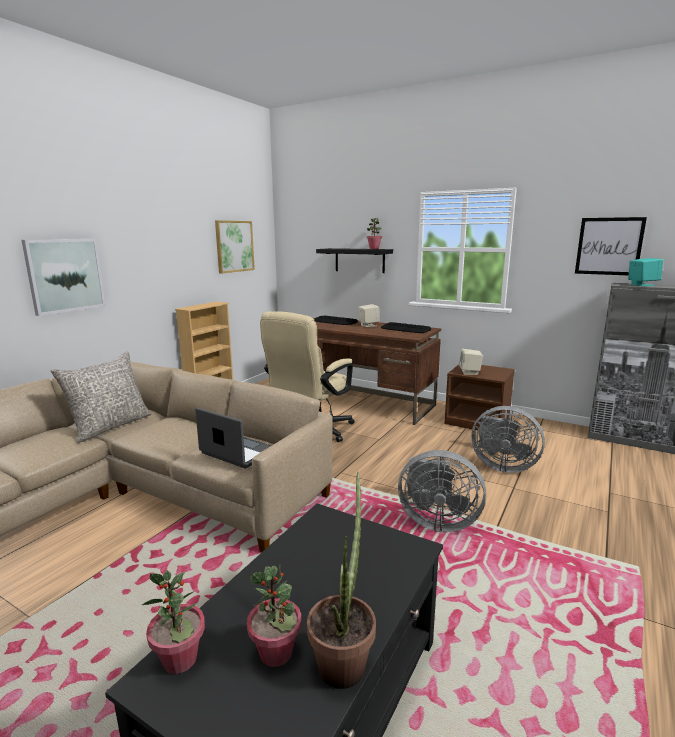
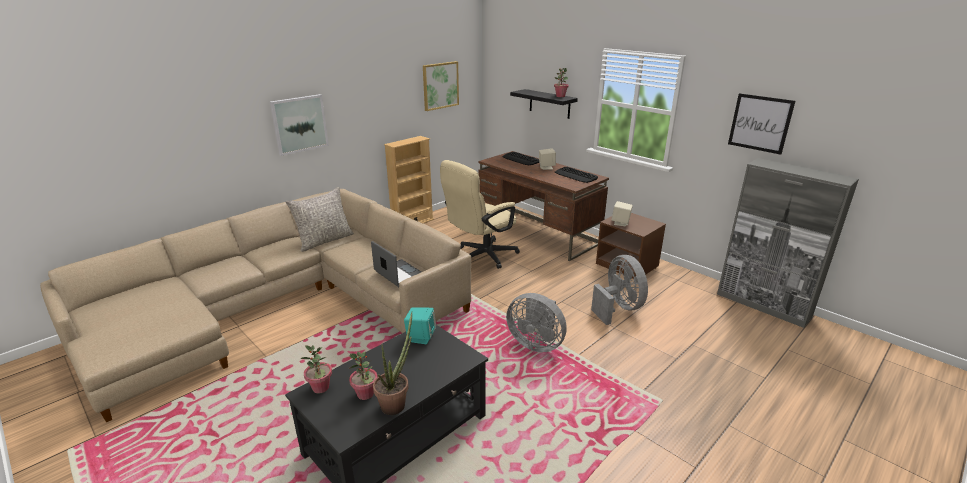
camera: 15 degrees right, 10 degrees up
(502, 466) = (618, 308): grey fan -> grey fan turned 150 degrees counterclockwise
(642, 285) = (778, 166): turquoise speaker -> turquoise speaker (421, 337)

